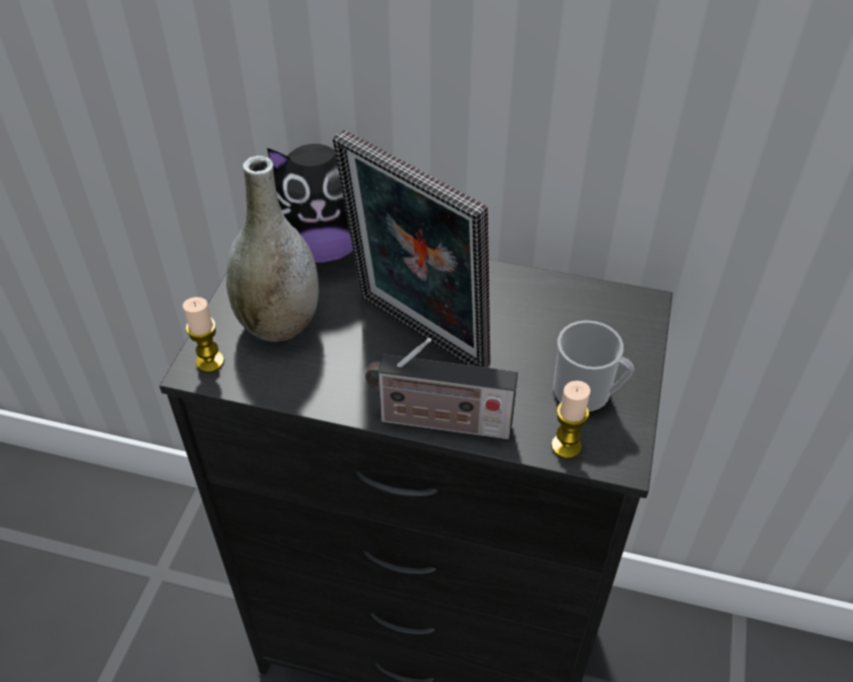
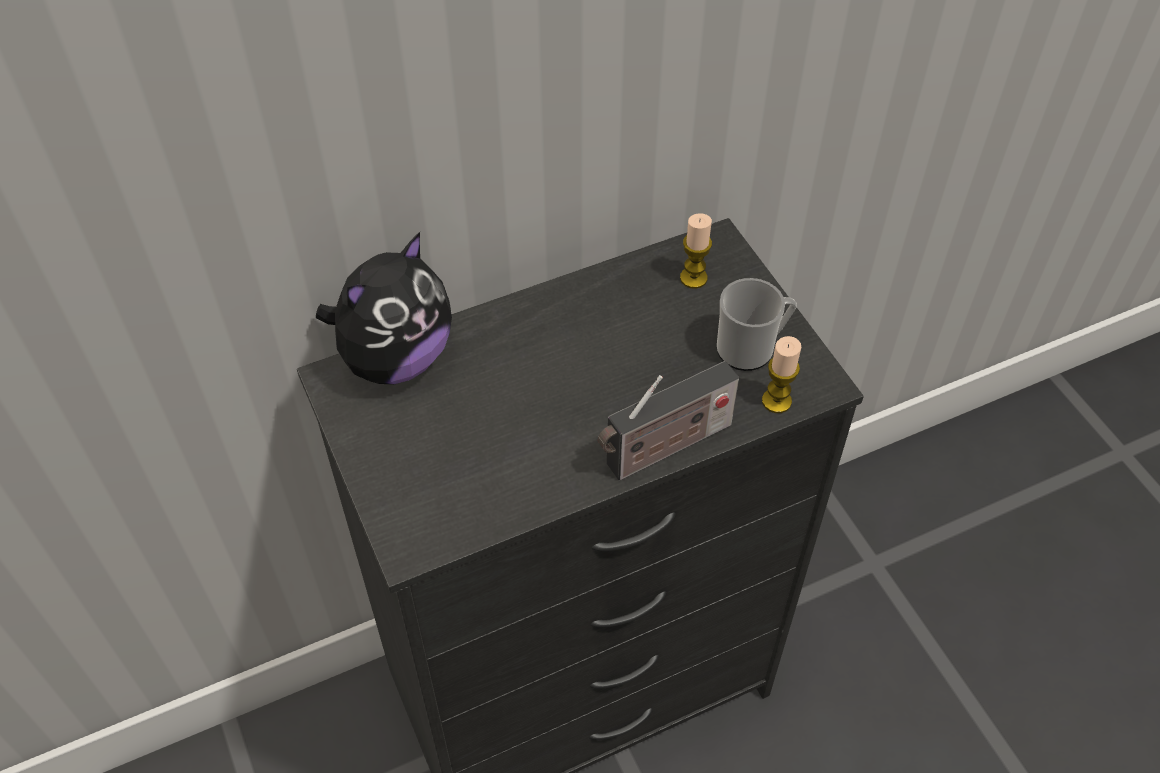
camera: 40 degrees left, 5 degrees up
(210, 362) = (413, 533): candle -> candle (693, 278)
(279, 323) = (436, 455): grey vase -> none
(416, 336) = (569, 387): picture frame -> none

